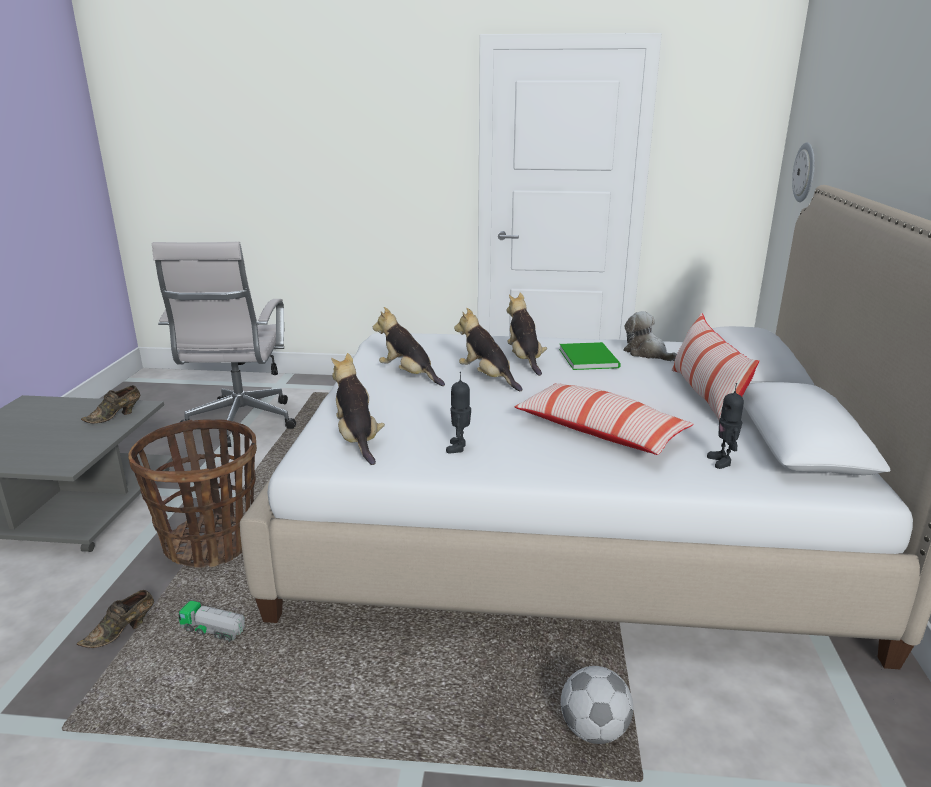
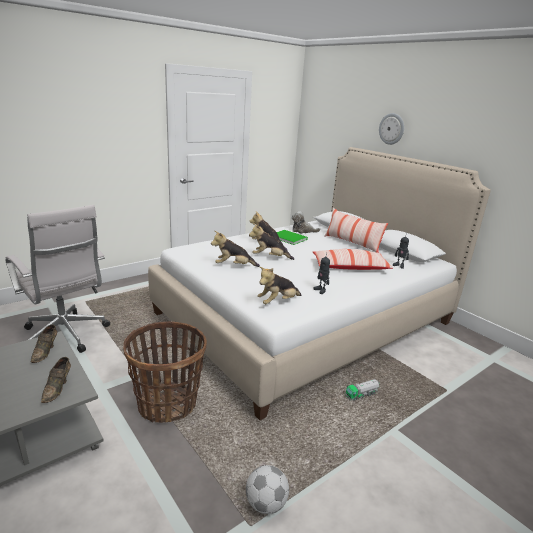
camera: 45 degrees left, 0 degrees up
(122, 632) = (198, 469): brown shoe -> brown shoe (58, 388)
(214, 631) = (243, 438): toy truck -> toy truck (361, 394)
(357, 440) = (277, 302): plush toy -> plush toy turned 60 degrees counterclockwise
(593, 730) = (416, 384): football -> football (265, 504)
(805, 172) = (322, 140): wall clock -> wall clock (391, 129)

